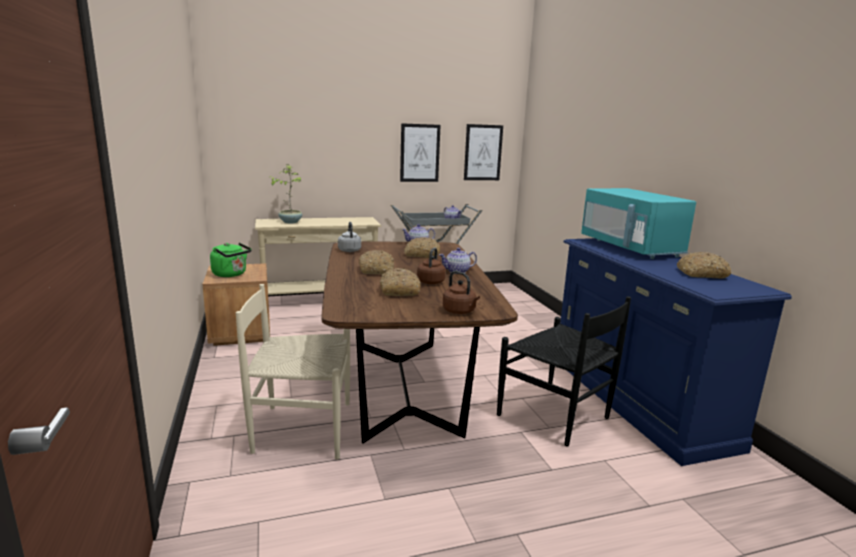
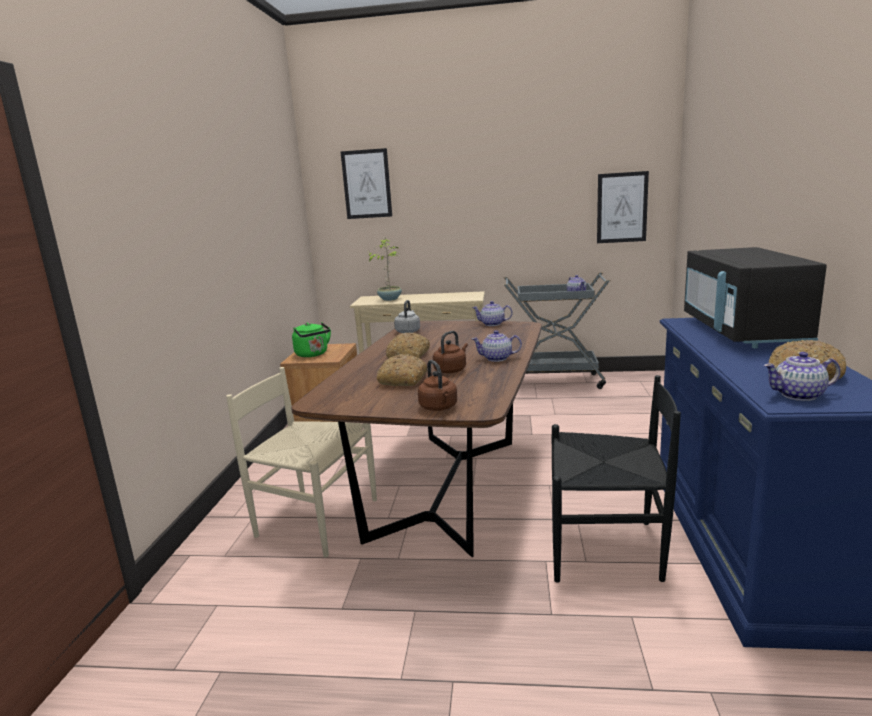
camera: 25 degrees right, 0 degrees up
(420, 153) = (538, 214): picture -> picture (366, 184)
(422, 255) = (481, 337): bread -> none
(555, 416) = (605, 548): black chair -> black chair turned 60 degrees counterclockwise
(630, 248) = (742, 331): turquoise microwave -> black microwave
(717, 288) = (799, 395): none -> teapot

